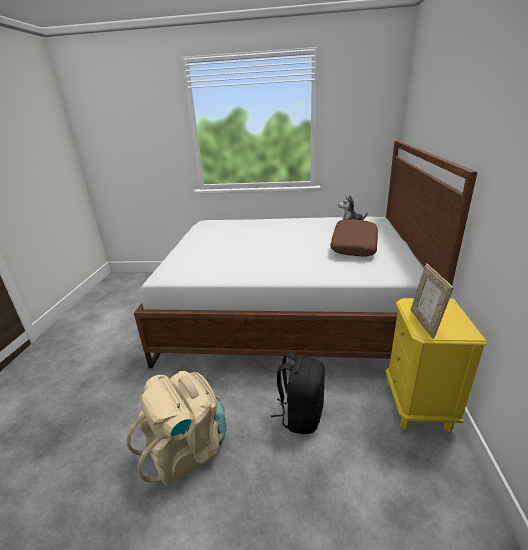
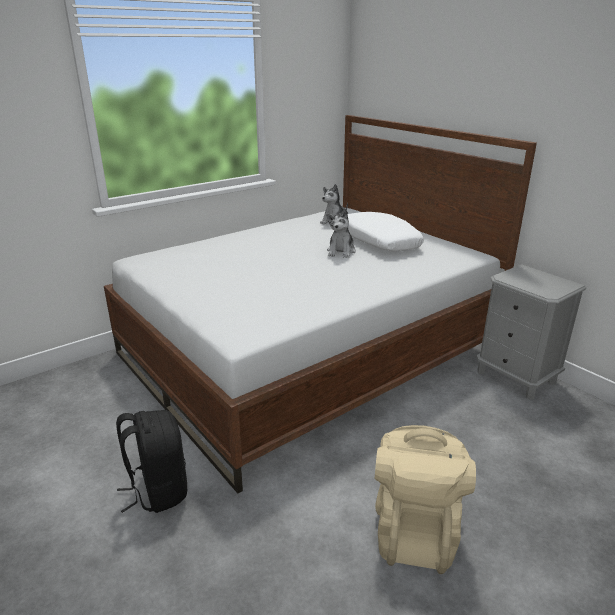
camera: 45 degrees left, 0 degrees up
(301, 415) = (458, 435): black backpack -> black backpack (158, 490)
(312, 245) = (341, 251): none -> plush toy
(353, 245) = (378, 241): brown pillow -> white pillow
(418, 404) = (516, 377): yellow nightstand -> grey nightstand
(425, 323) = (539, 288): picture frame -> none

